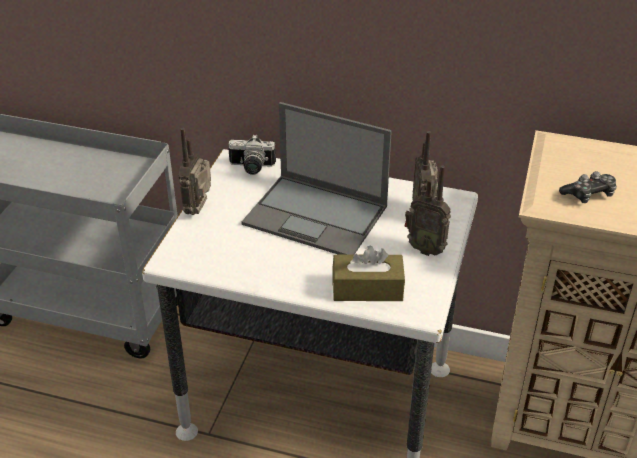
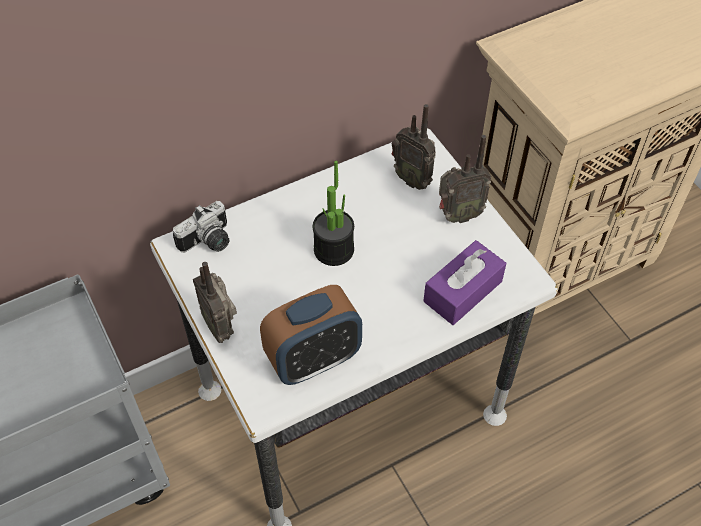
camera: 45 degrees left, 15 degrees up
(225, 259) = (313, 359): none -> alarm clock
(317, 215) = (334, 250): laptop -> potted plant
(367, 288) = (462, 291): brown tissue box -> purple tissue box
(588, 194) = (594, 84): game controller -> none

